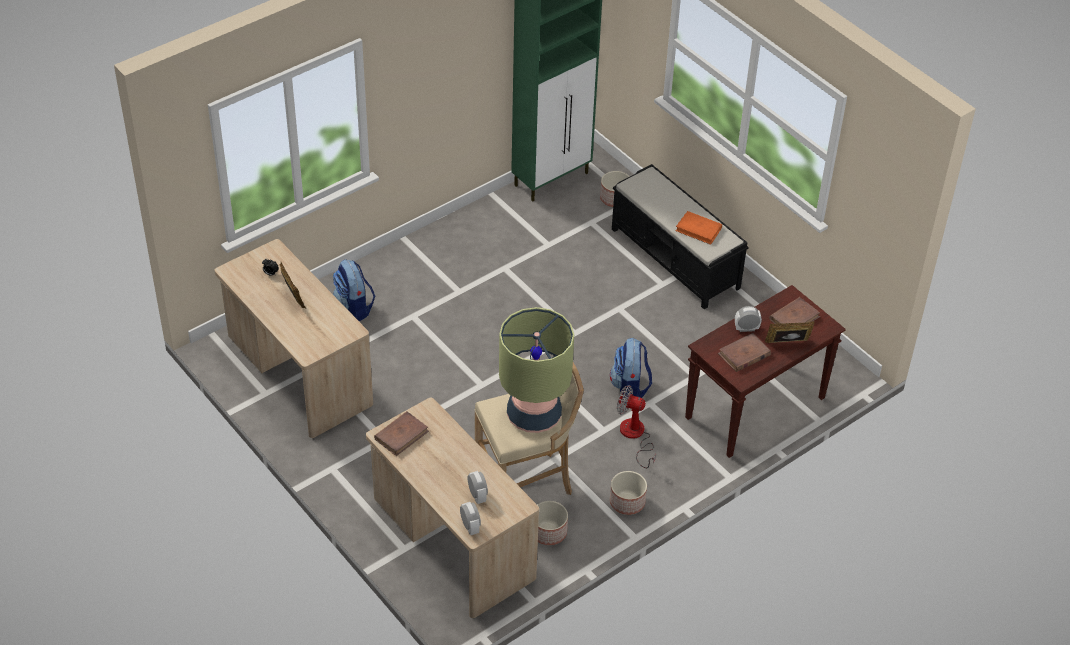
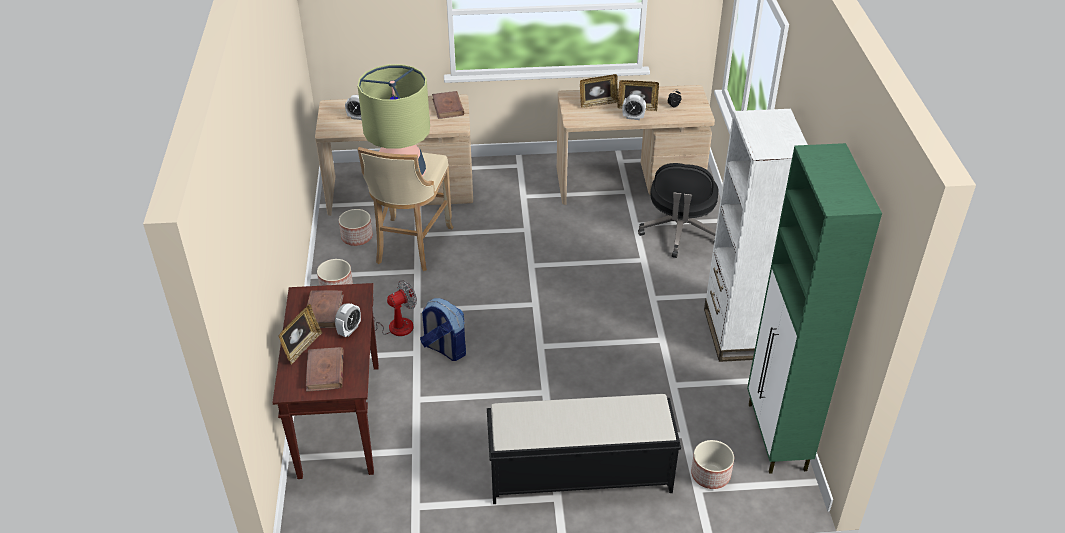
camera: 125 degrees right, 5 degrees down
(306, 327) = (598, 103): none -> picture frame
(354, 308) = (679, 232): backpack -> black office chair
(461, 231) = (736, 333): none -> white bookcase
(470, 527) = (338, 105): alarm clock -> alarm clock (633, 117)
(699, 229) = (542, 422): orange book -> none

